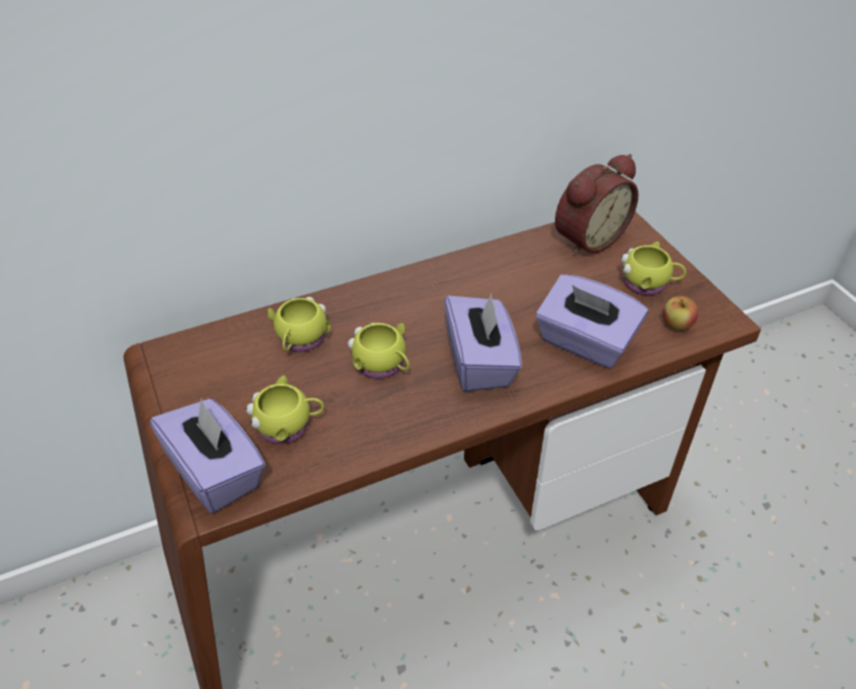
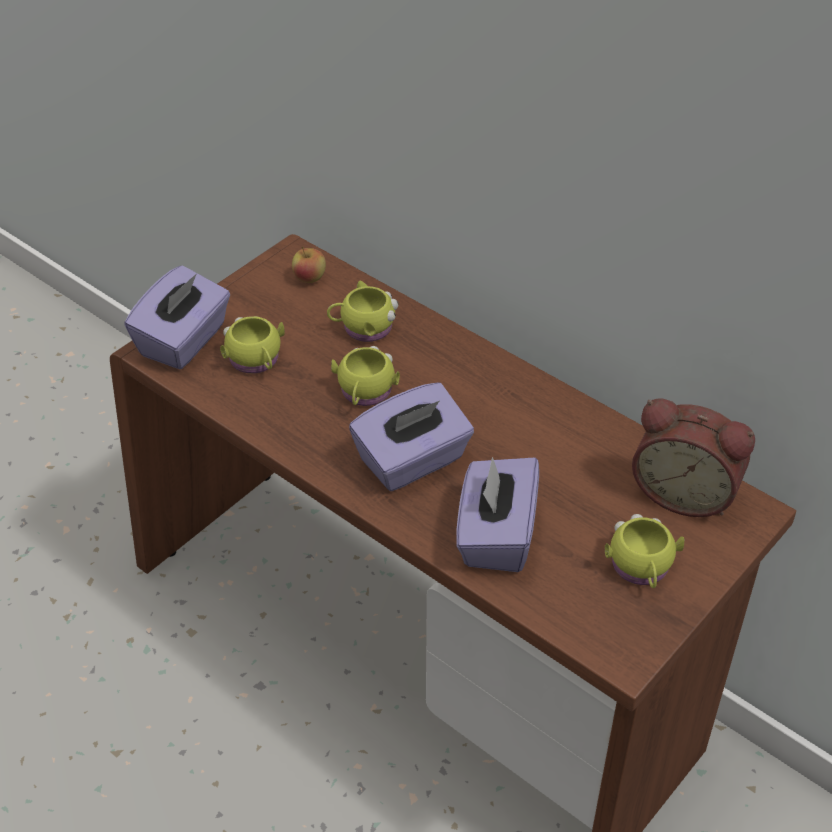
camera: 65 degrees right, 0 degrees up
(677, 325) = (582, 611): apple -> apple (309, 278)

